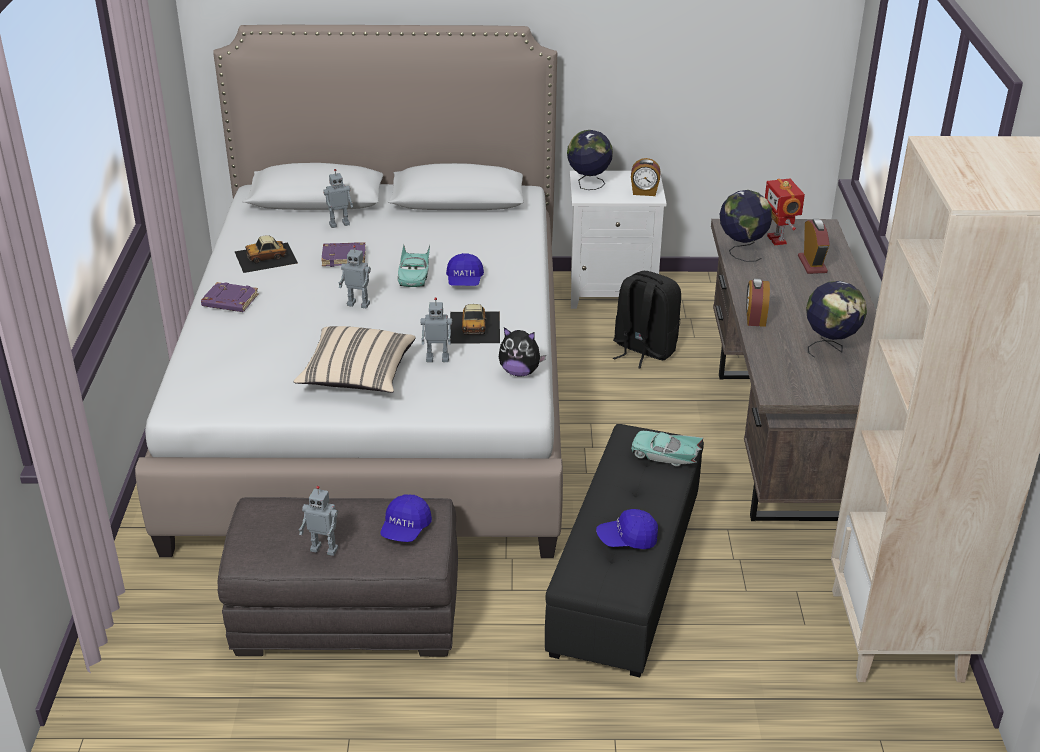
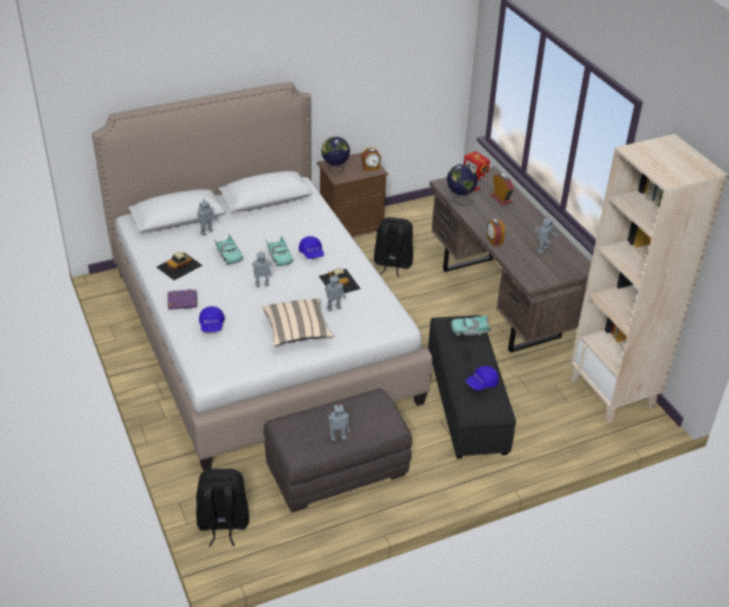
camera: 25 degrees left, 5 degrees up
(127, 640) = (222, 524): none -> black backpack
(344, 257) = (228, 254): purple book -> turquoise toy car
(405, 529) = (372, 412): blue cap -> blue cap (212, 325)
(520, 372) = (384, 304): plush toy -> none
(613, 291) = (351, 229): white nightstand -> brown nightstand
(830, 348) = (541, 249): globe -> toy robot

